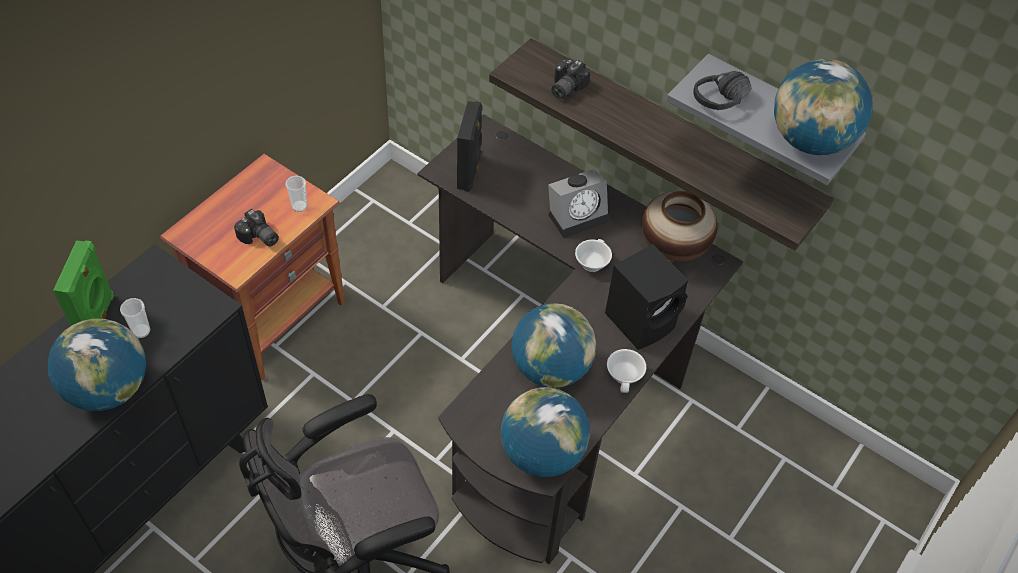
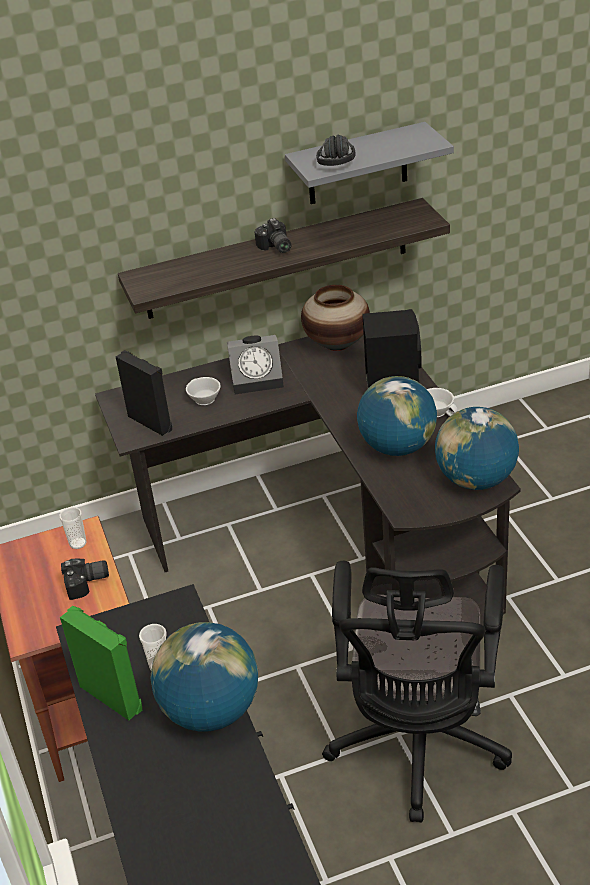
camera: 50 degrees left, 15 degrees down
(564, 87) = (191, 273): camera -> camera (275, 247)
(578, 215) = (258, 379): alarm clock -> alarm clock turned 75 degrees clockwise
(591, 262) = (312, 389): white cup -> white cup (203, 399)
(810, 141) = (412, 141): globe -> none

